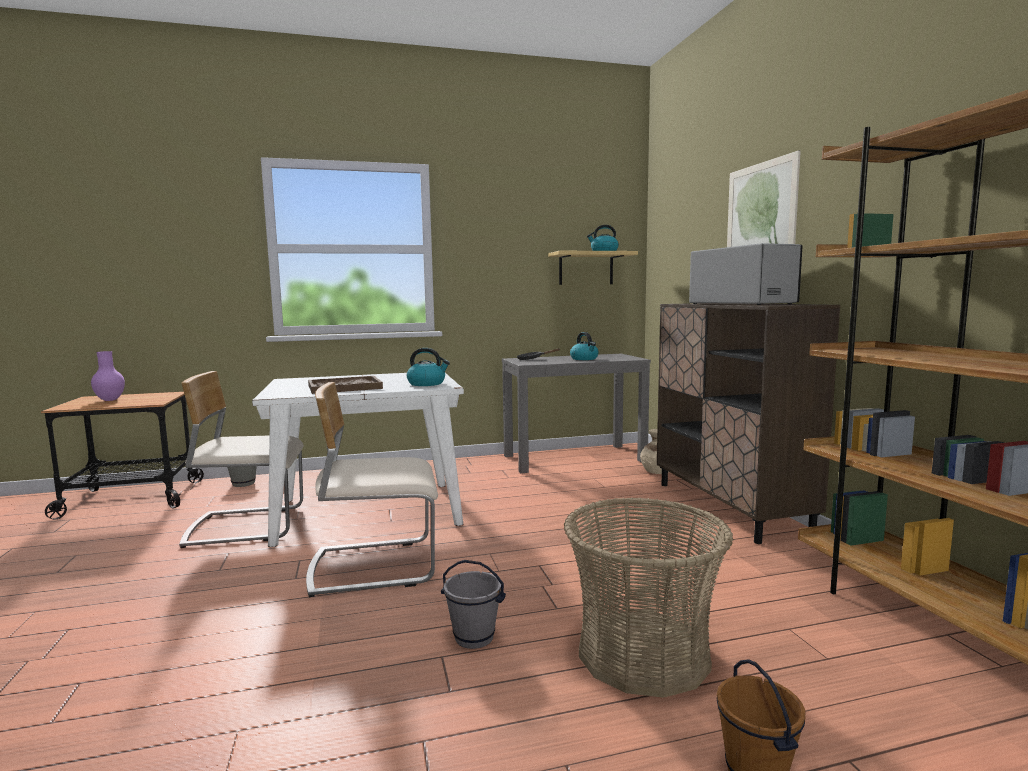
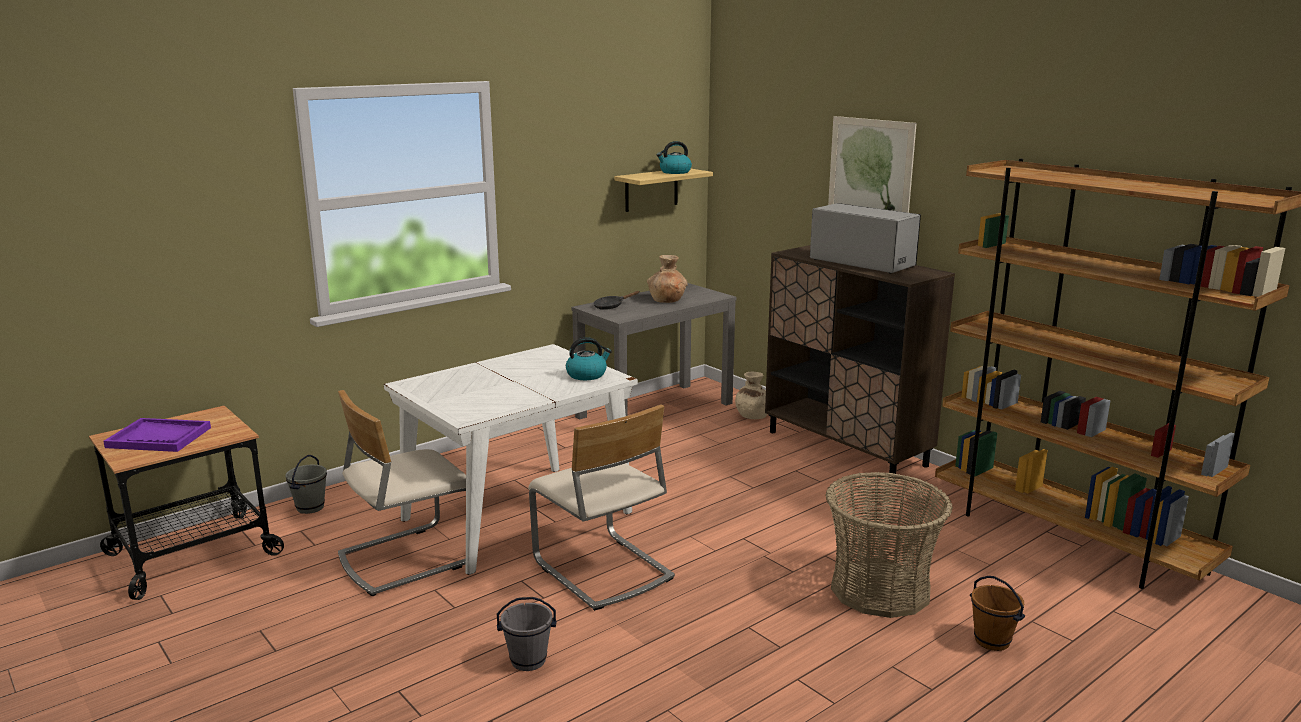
camera: 25 degrees left, 10 degrees up
(110, 400) = (159, 437): purple vase -> purple tray
(344, 387) = (511, 392): brown tray -> none
(374, 566) = (601, 570): beige chair -> beige chair turned 90 degrees counterclockwise
(473, 638) = (756, 608): grey bucket -> grey bucket (528, 661)
(584, 359) = (667, 301): kettle -> brown vase

